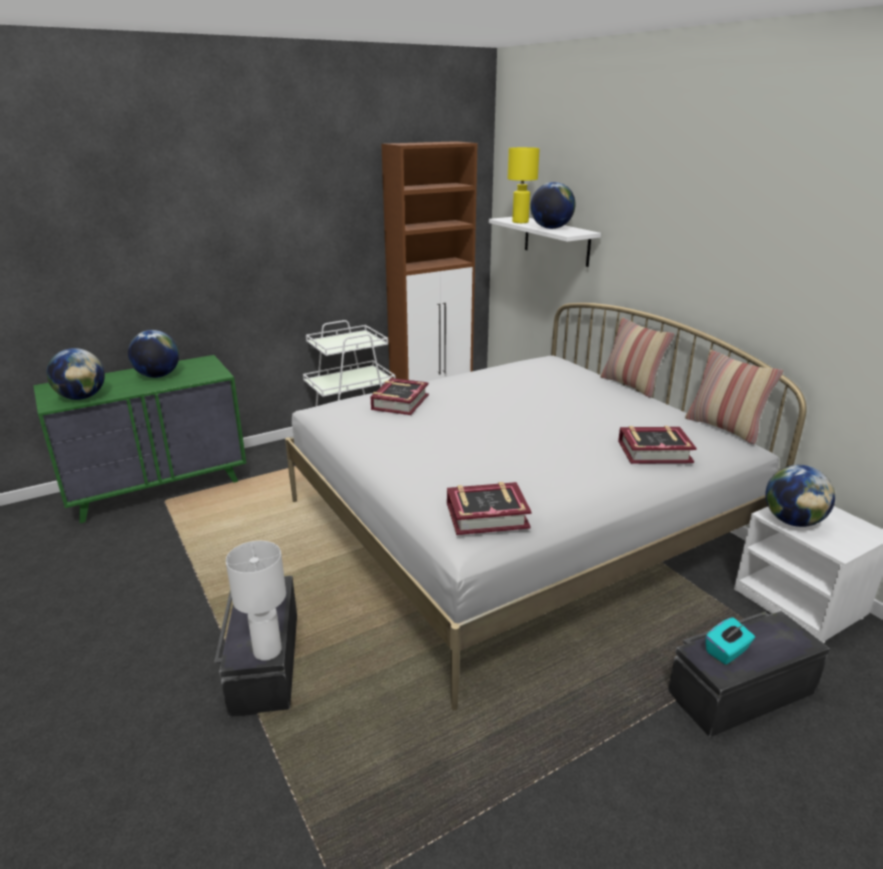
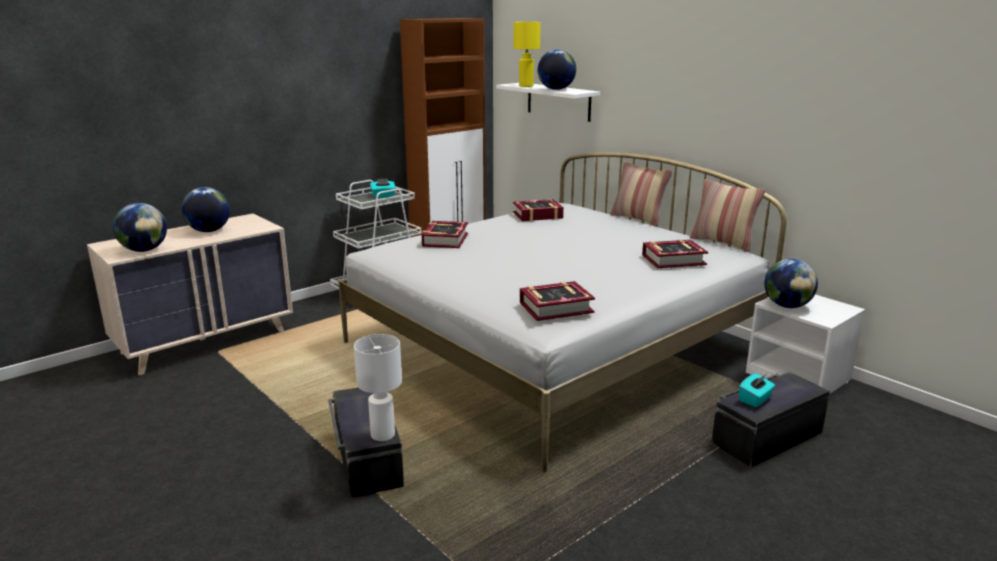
camera: 10 degrees left, 5 degrees down
(158, 487) = (206, 342): green dresser -> beige dresser
(356, 339) = (383, 196): none -> turquoise tissue box
(516, 374) = (537, 215): none -> book

